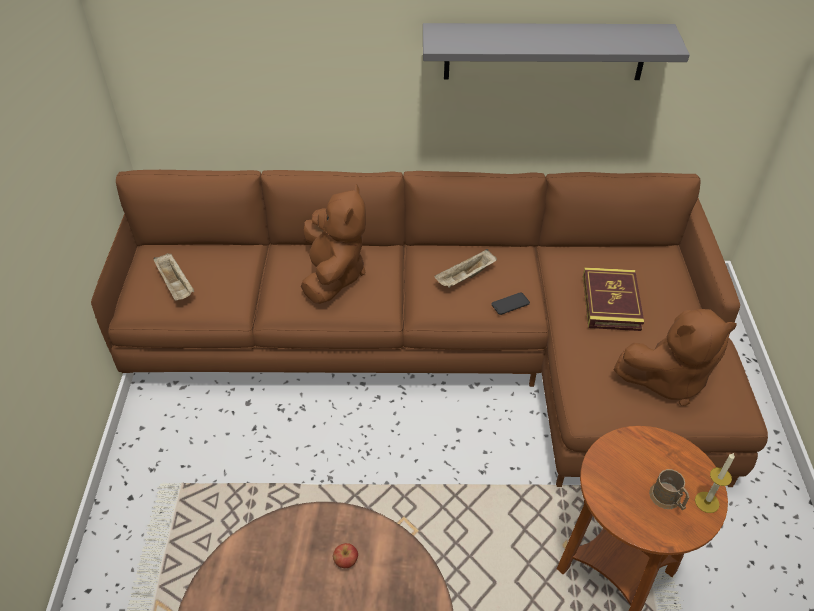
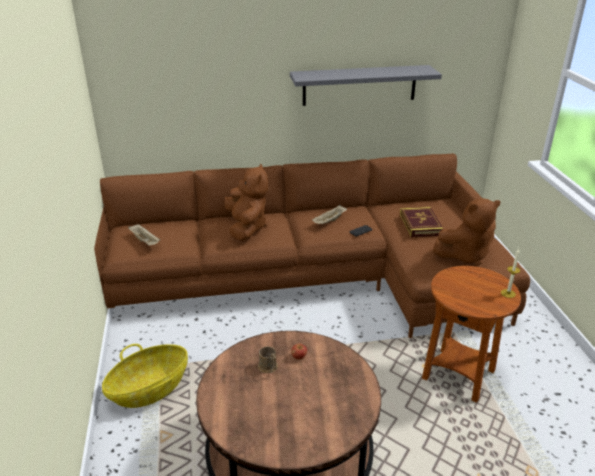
camera: 10 degrees left, 15 degrees down
(156, 523) = (149, 389): none -> basket
(667, 499) = (485, 294): brown mug -> brown mug (269, 368)

